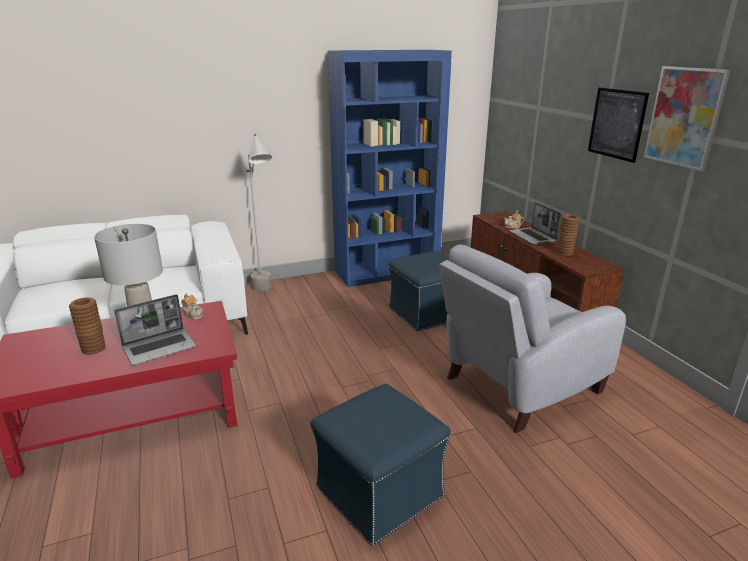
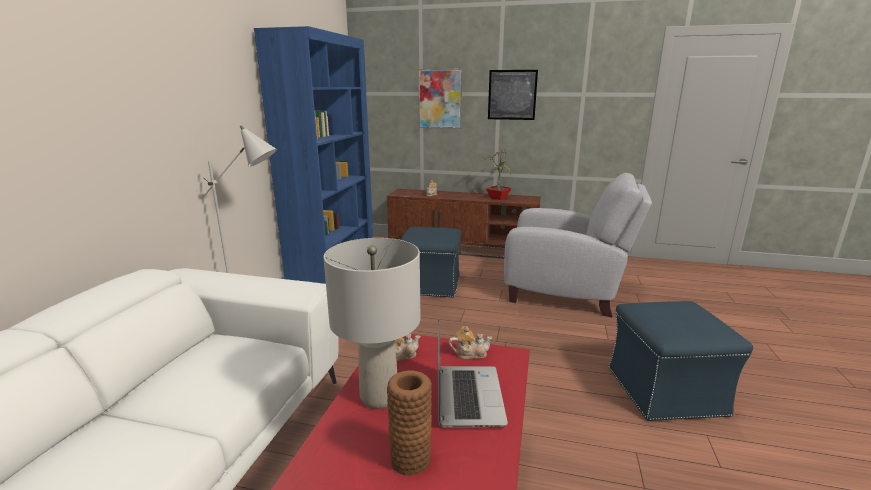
camera: 55 degrees left, 5 degrees down
(212, 335) = (470, 353): none -> teapot
(518, 386) = (566, 293): grey armchair -> grey armchair turned 75 degrees counterclockwise
(533, 237) = (459, 196): laptop -> none
(564, 252) = (497, 198): brown vase -> potted plant
(684, 117) = (570, 82): picture -> picture (440, 99)

